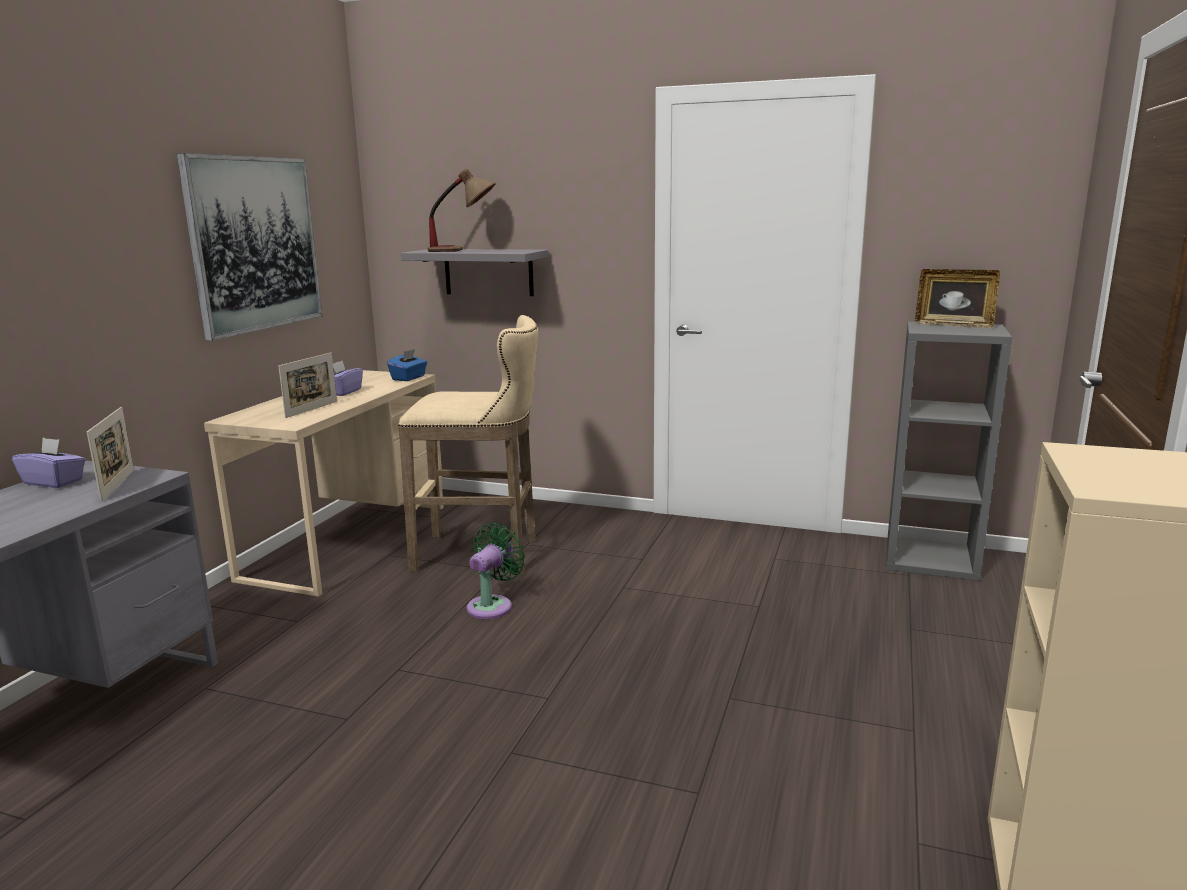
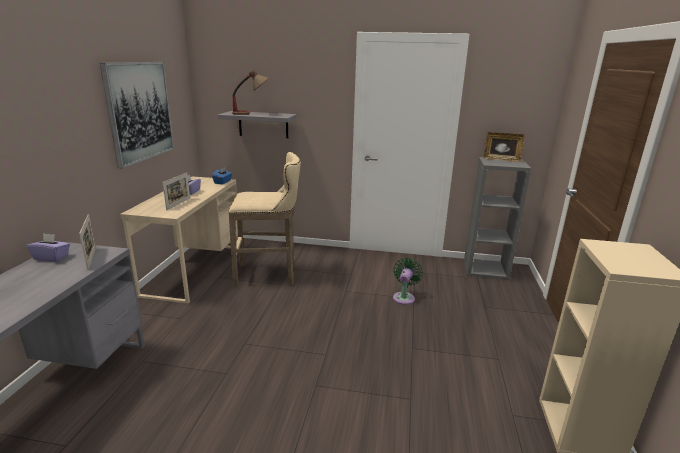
camera: 10 degrees left, 5 degrees up
(492, 605) = (283, 304): green fan -> green fan (404, 297)

